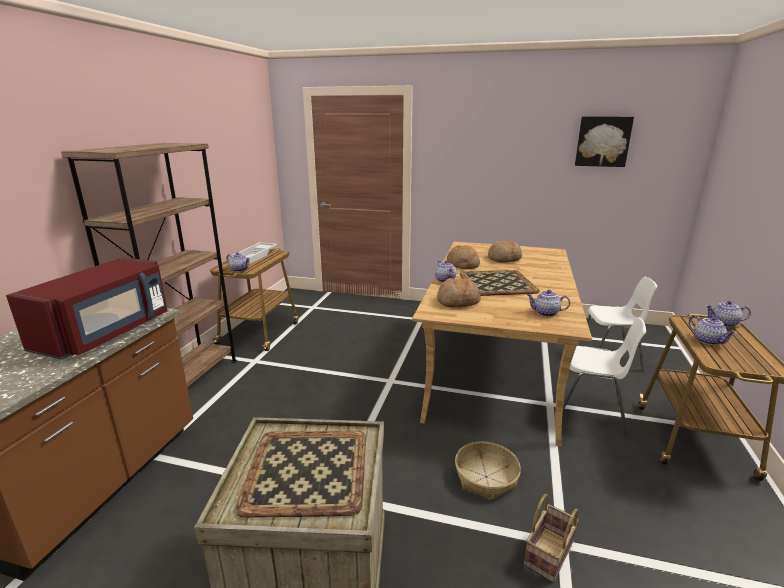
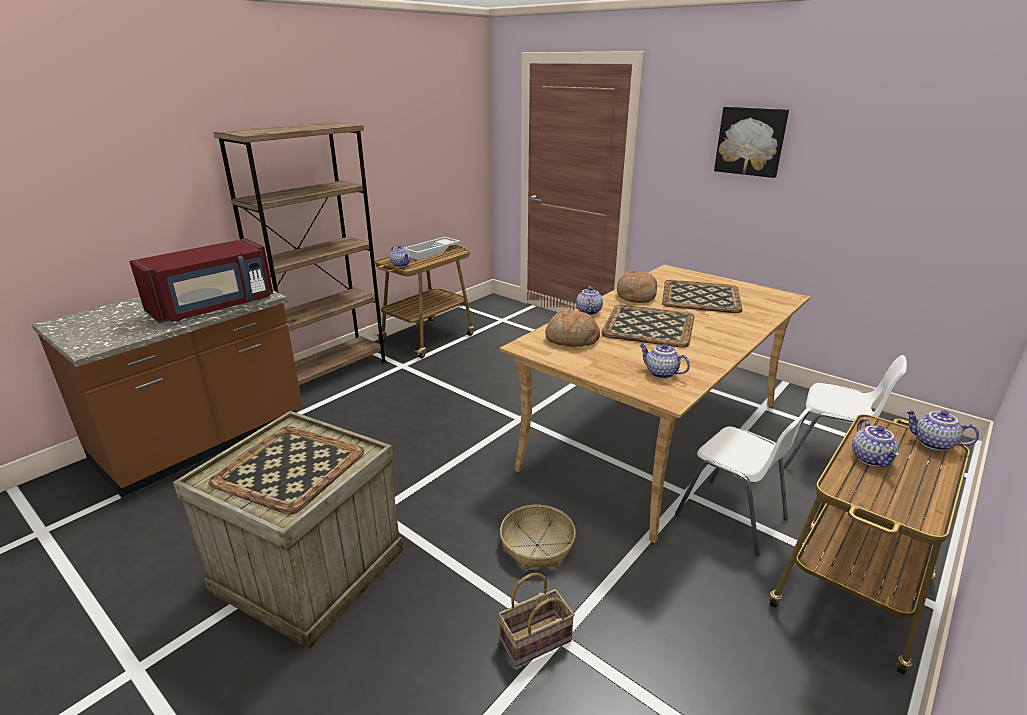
camera: 25 degrees right, 5 degrees up
(504, 259) = (700, 297): bread -> tray
(602, 141) = (903, 141): picture -> picture (751, 141)

